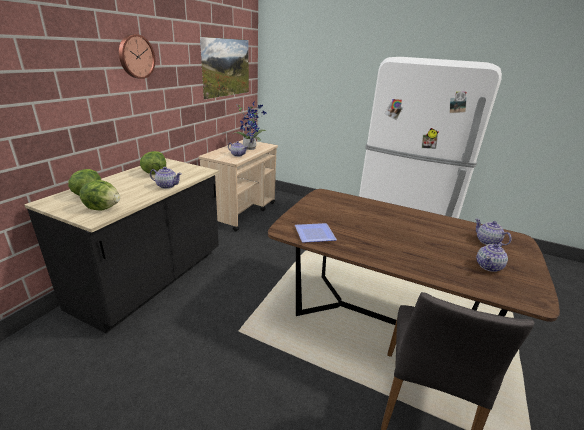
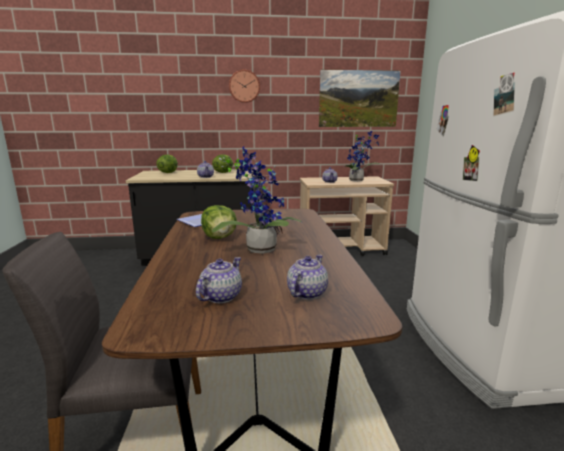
camera: 60 degrees right, 10 degrees down
(103, 208) = (154, 176): lettuce -> lettuce (220, 237)
(404, 232) = (259, 248): none -> potted plant
(489, 266) = (220, 297): teapot -> teapot turned 105 degrees clockwise

